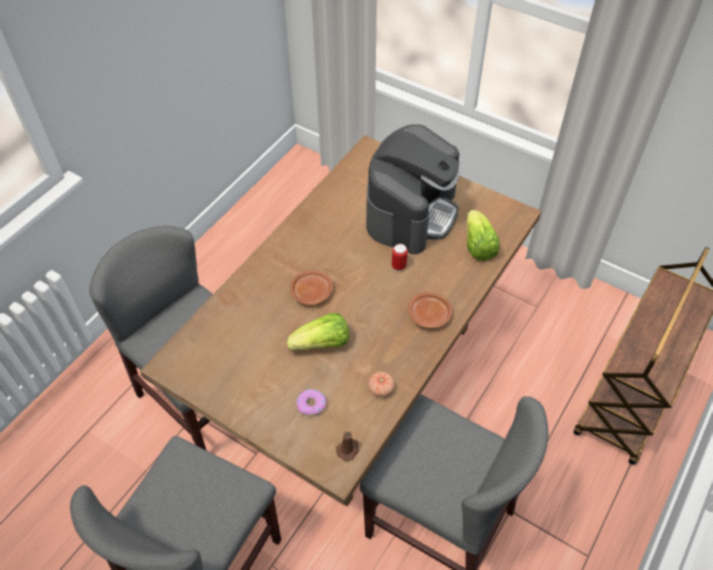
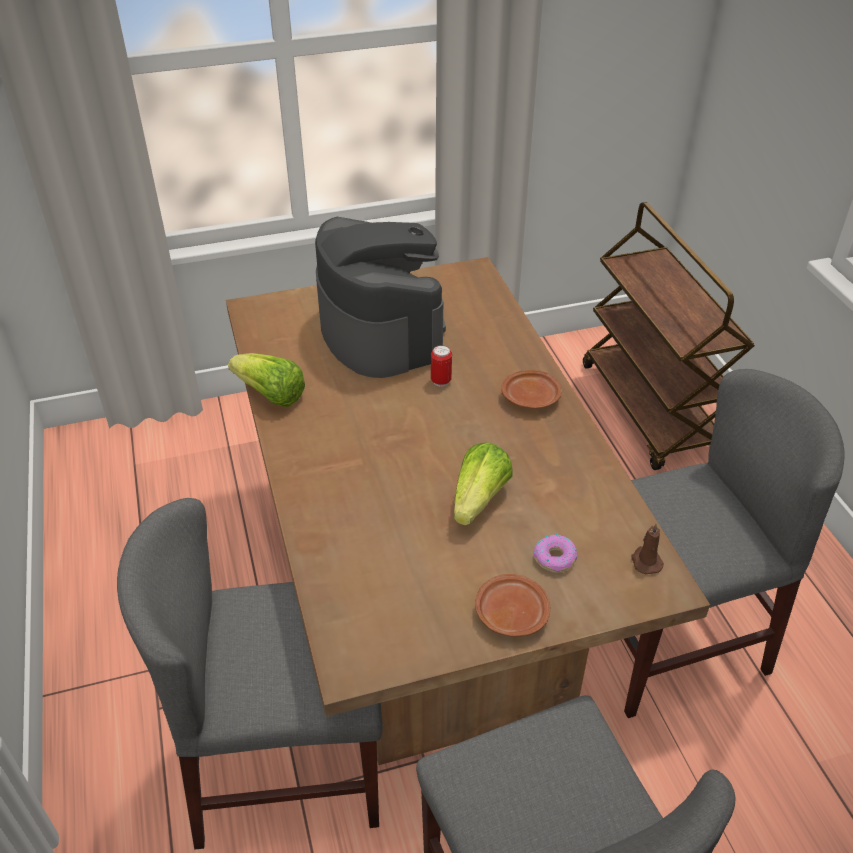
camera: 50 degrees left, 10 degrees down
(312, 292) = (394, 465): brown plate -> brown plate (511, 613)
(381, 389) = (589, 488): tomato -> none
(478, 246) = (482, 316): lettuce -> lettuce (270, 395)

